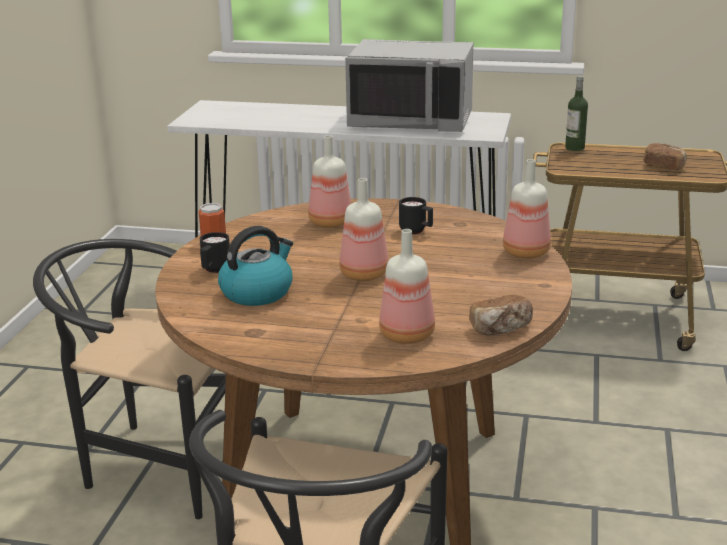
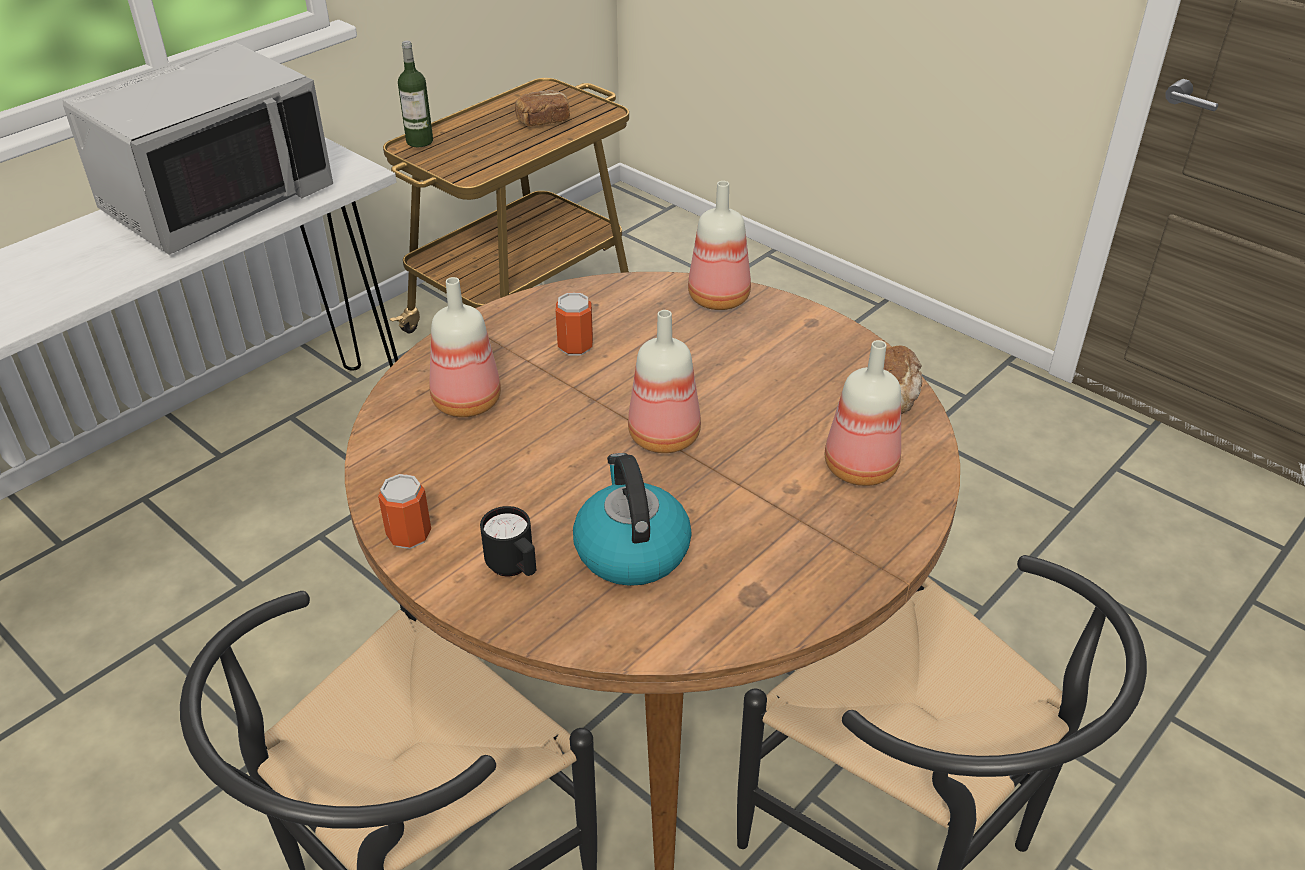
camera: 60 degrees left, 15 degrees up
(416, 231) = (575, 346): black mug -> can

